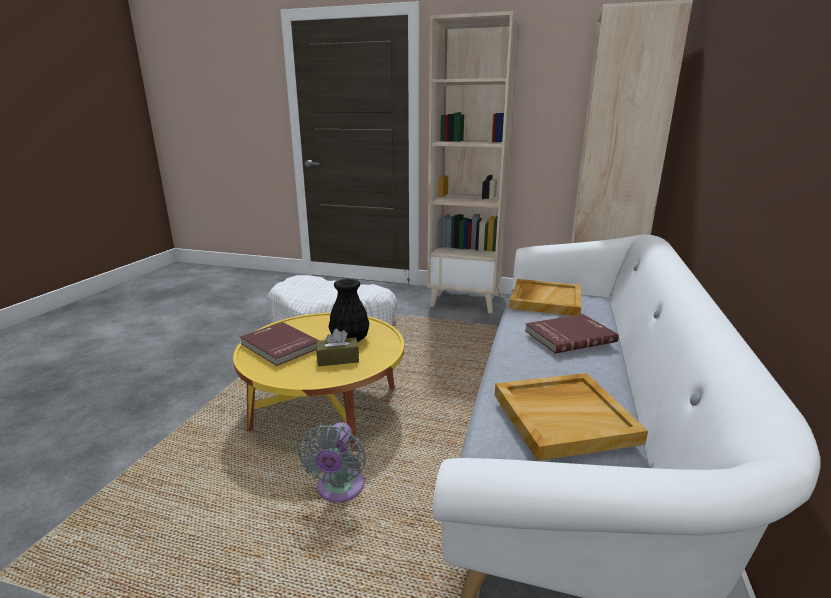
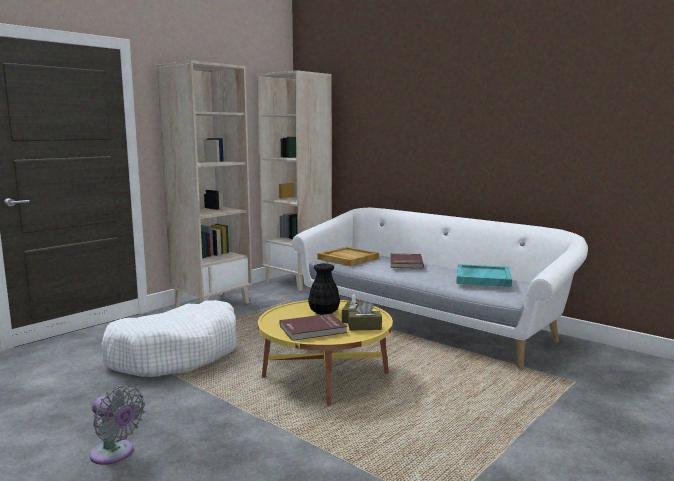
camera: 65 degrees left, 10 degrees down
(302, 372) = (364, 327): none -> brown tissue box
(339, 490) = (423, 383): grey fan -> grey fan (115, 454)
(564, 417) = (482, 278): beige tray -> turquoise tray

